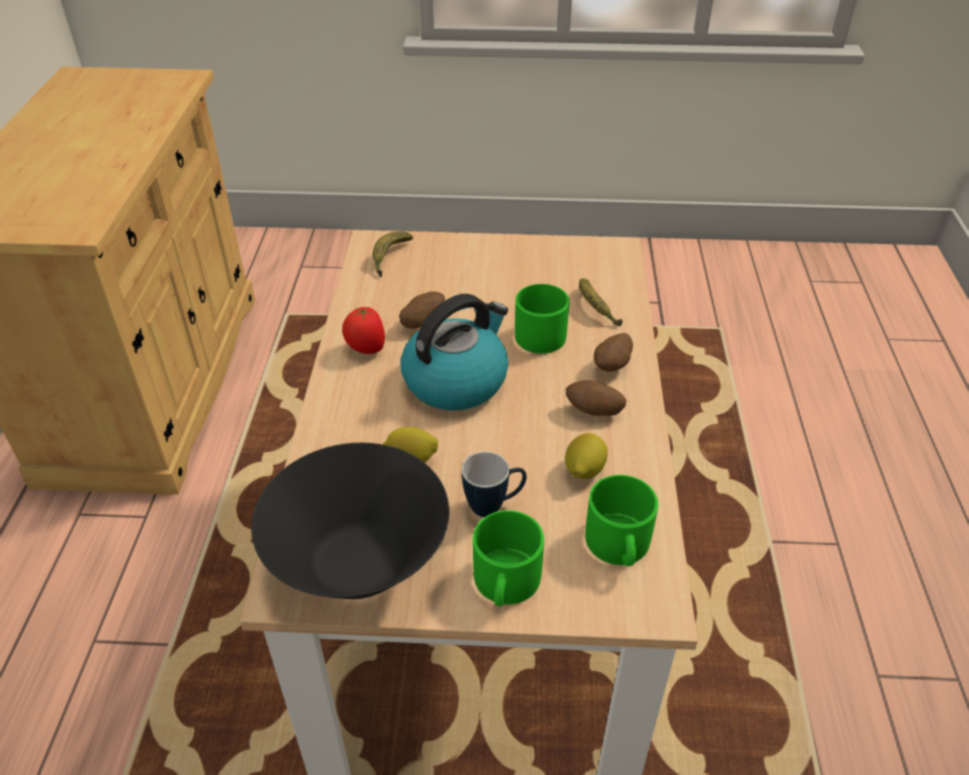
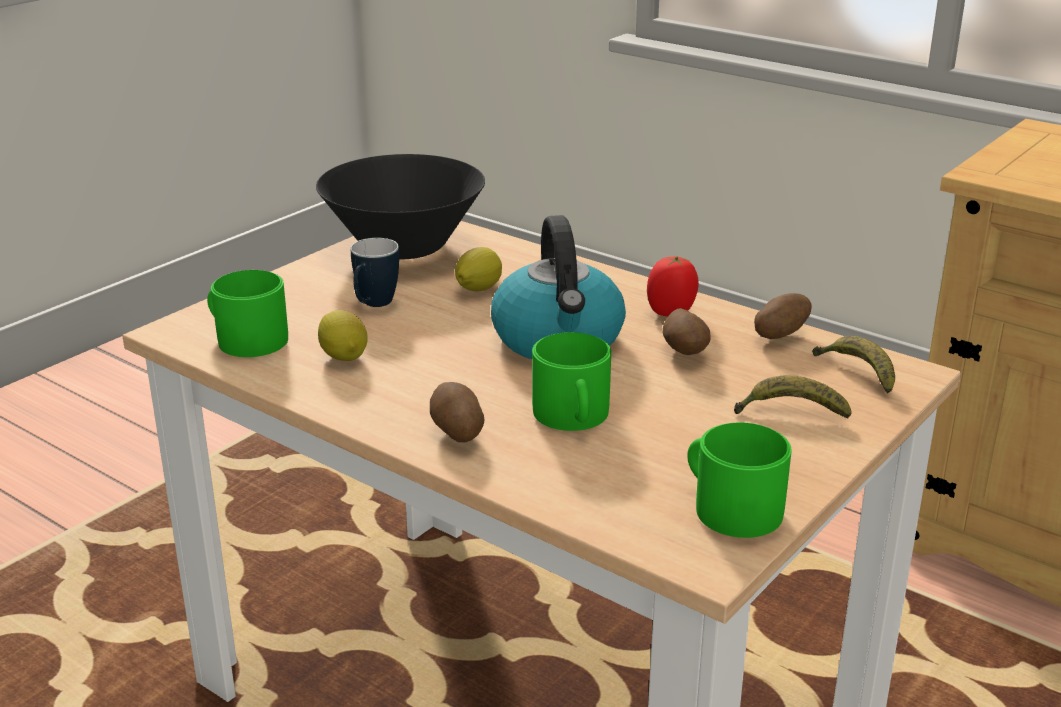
camera: 125 degrees right, 15 degrees down
(505, 583) = (296, 286): green mug -> green mug (729, 507)
(593, 412) = (406, 392): potato -> potato (780, 335)
(595, 308) = (580, 471): banana -> banana (790, 412)

